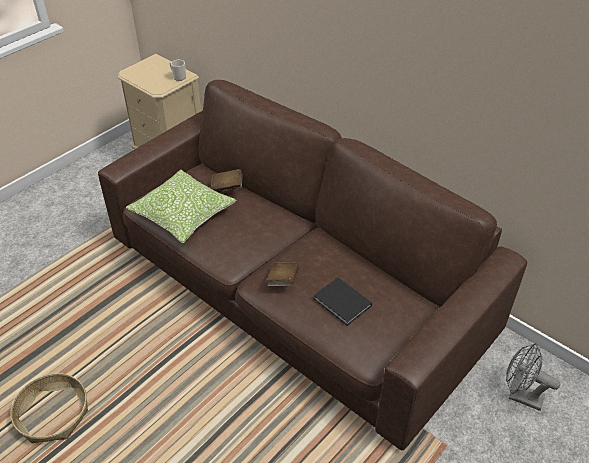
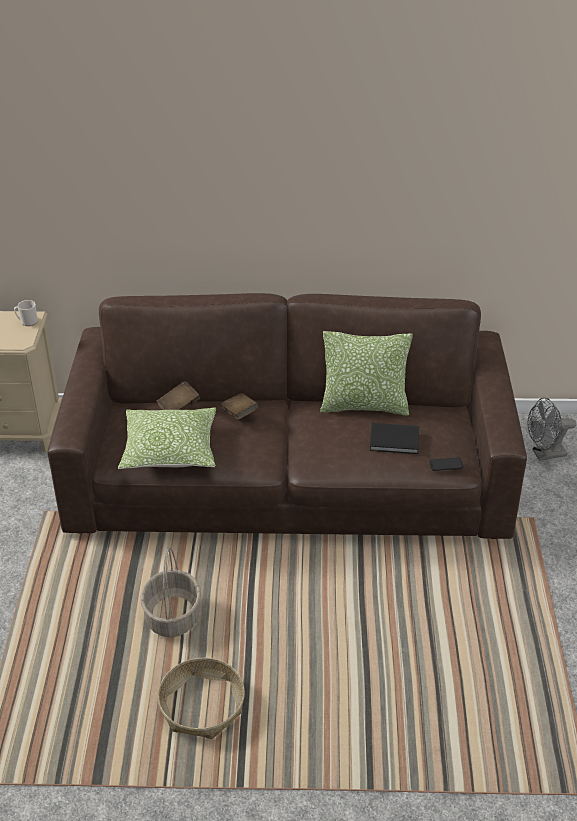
camera: 40 degrees left, 5 degrees down
(110, 338) = (173, 617): none -> basket
(283, 280) = (327, 452): brown book -> brown book (240, 414)
(359, 260) = (364, 406): none -> pillow
(360, 349) = (446, 464): none -> phone

